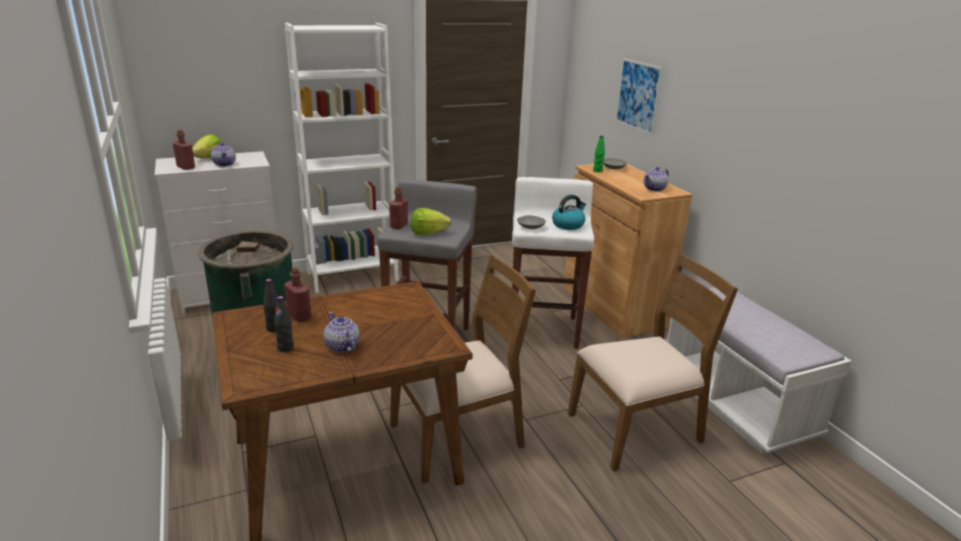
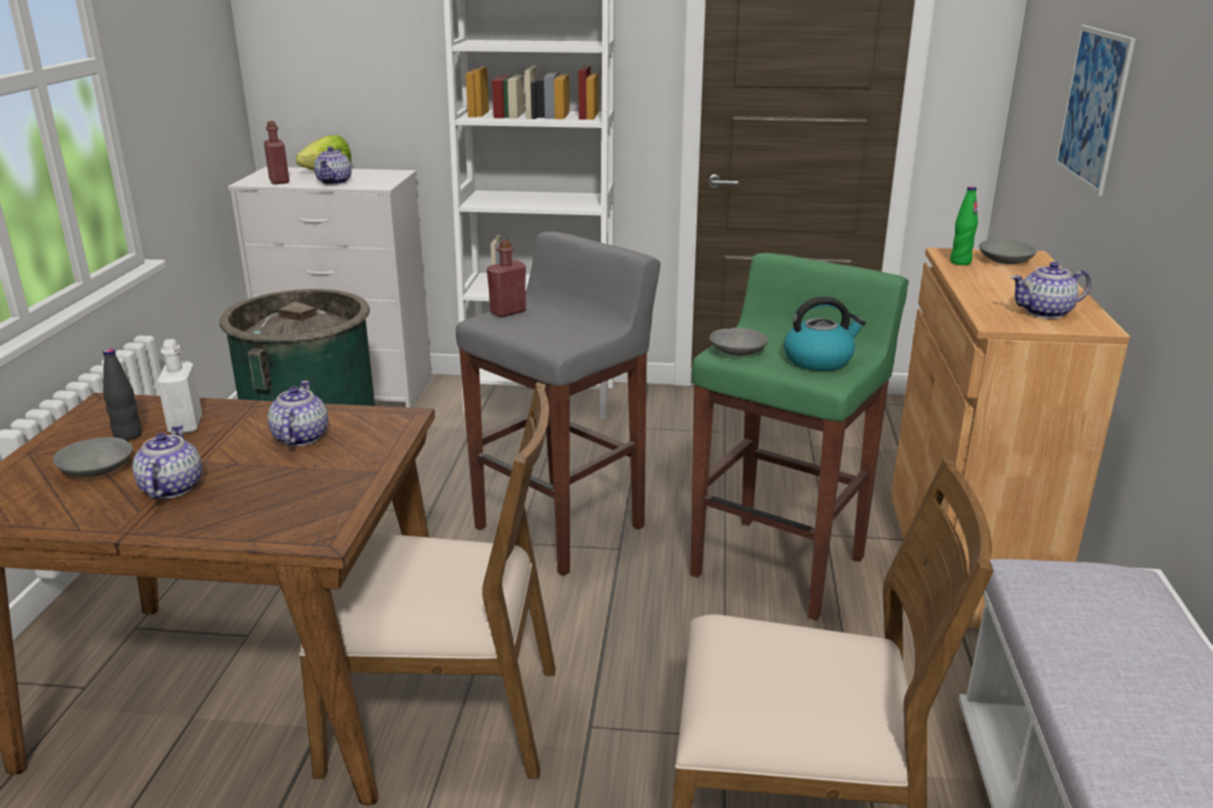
camera: 30 degrees right, 0 degrees up
(285, 348) = (98, 469): black bottle -> grey bowl
(299, 316) = (185, 425): red bottle -> white bottle
(372, 308) = (300, 438): none -> teapot
(428, 233) = (538, 331): lettuce -> none
(543, 330) = (779, 565): white stool -> green stool

